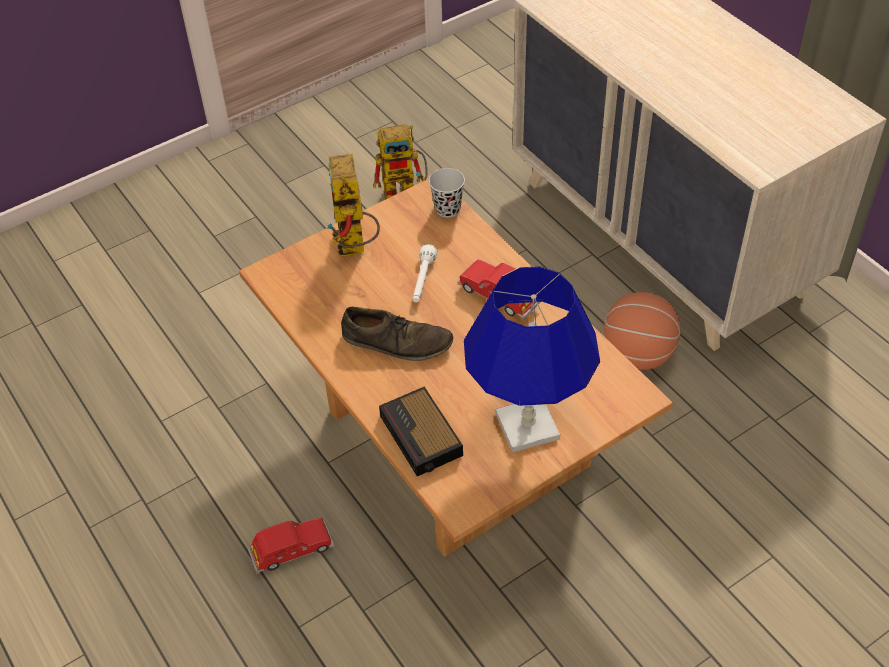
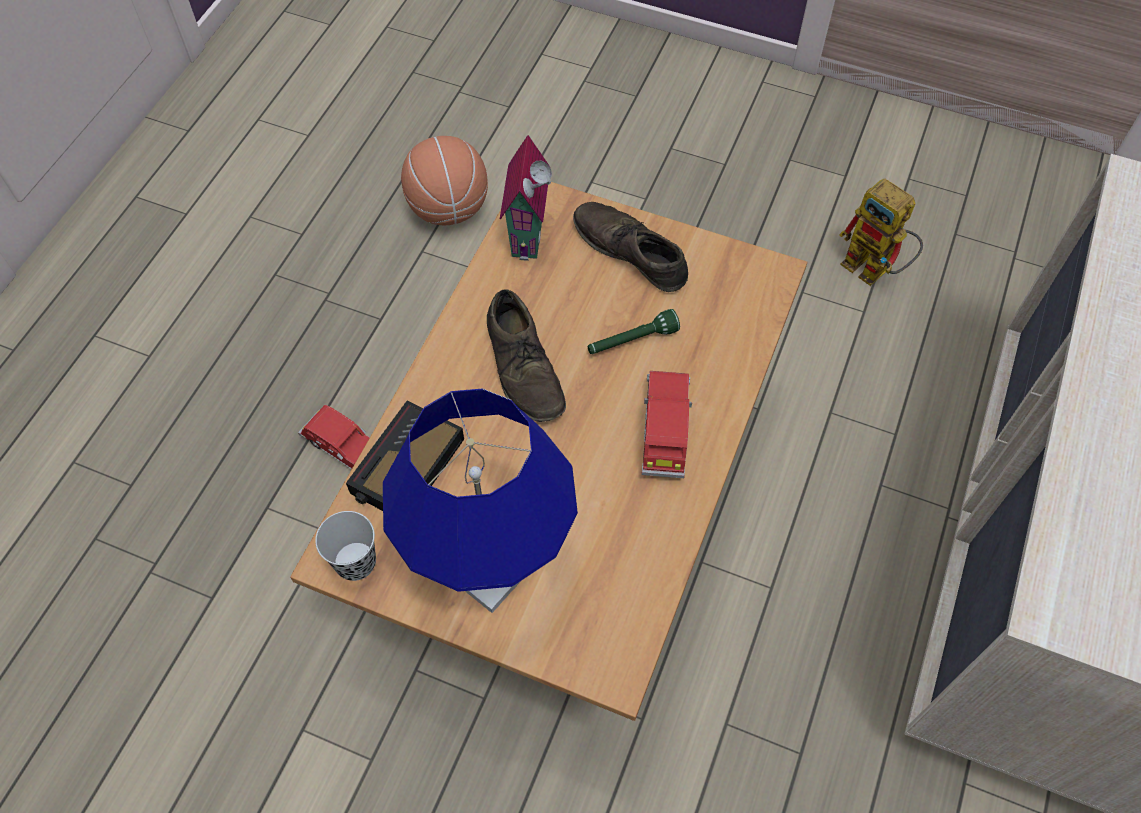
camera: 55 degrees right, 10 degrees up
(297, 289) = (531, 236): none -> toy house
(355, 248) = (630, 252): toy robot -> brown shoe
(423, 280) = (631, 341): white flashlight -> green flashlight
(447, 209) = (761, 303): black cup -> black cup (355, 562)
(637, 354) = (834, 643): basketball -> basketball (448, 208)

